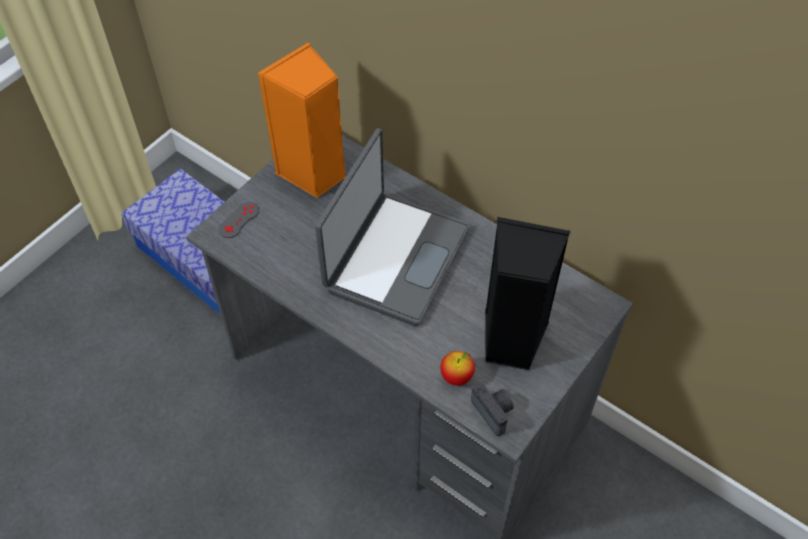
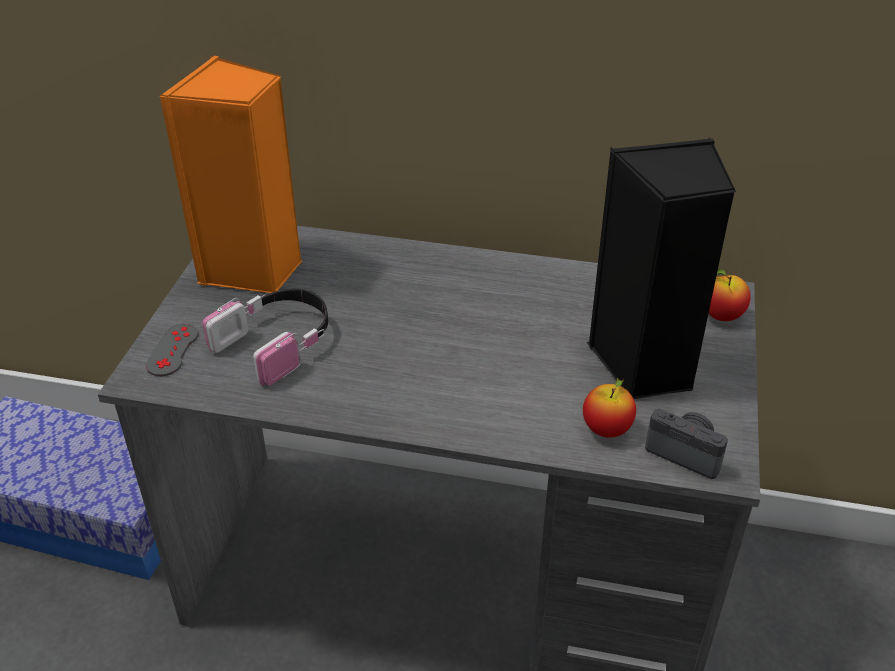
camera: 25 degrees left, 15 degrees down
(300, 237) = (277, 343): none -> headphones
(395, 258) = (427, 326): laptop -> none
(589, 322) = (721, 316): none -> apple

